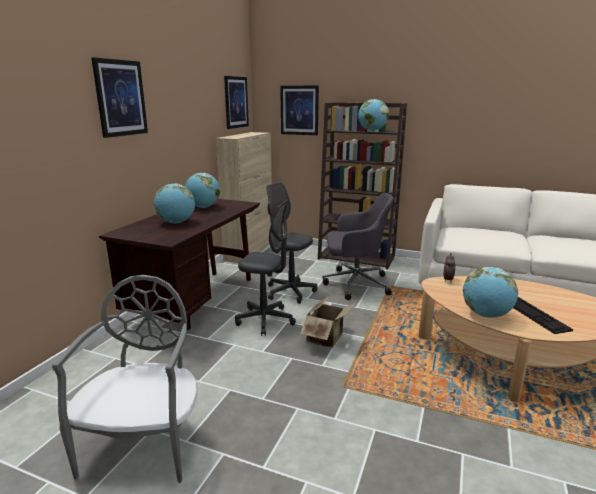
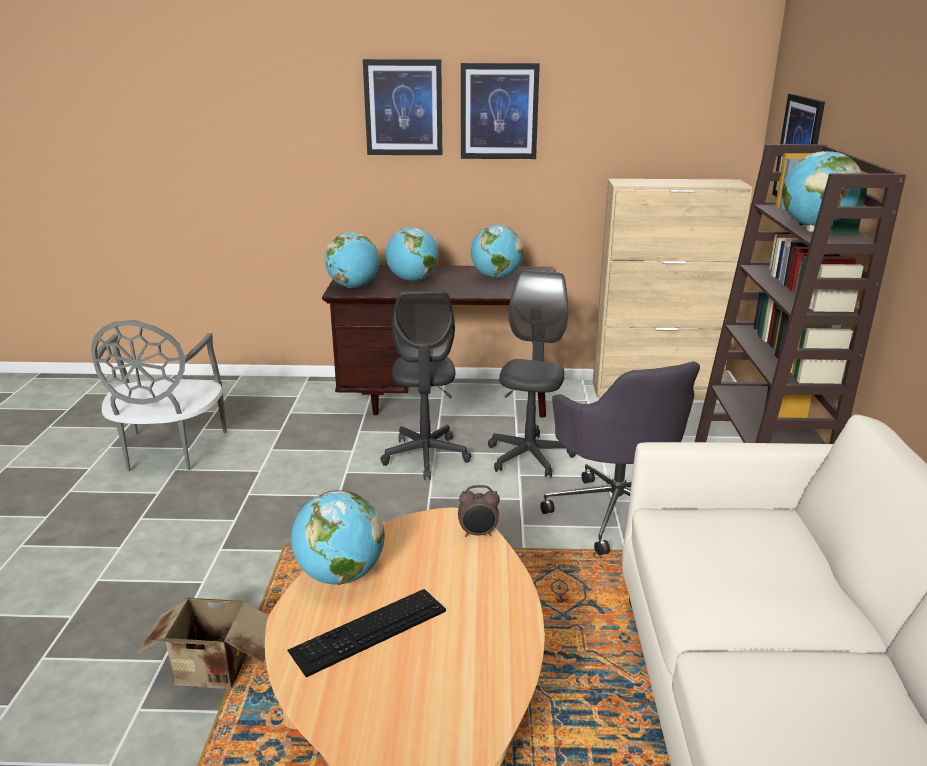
camera: 70 degrees right, 5 degrees up
(145, 444) = (169, 451): grey chair -> grey chair turned 105 degrees clockwise
(164, 236) = (353, 286): none -> globe
(236, 102) = (698, 119): picture -> picture (499, 111)
(328, 338) = (401, 514): cardboard box -> cardboard box (213, 673)

